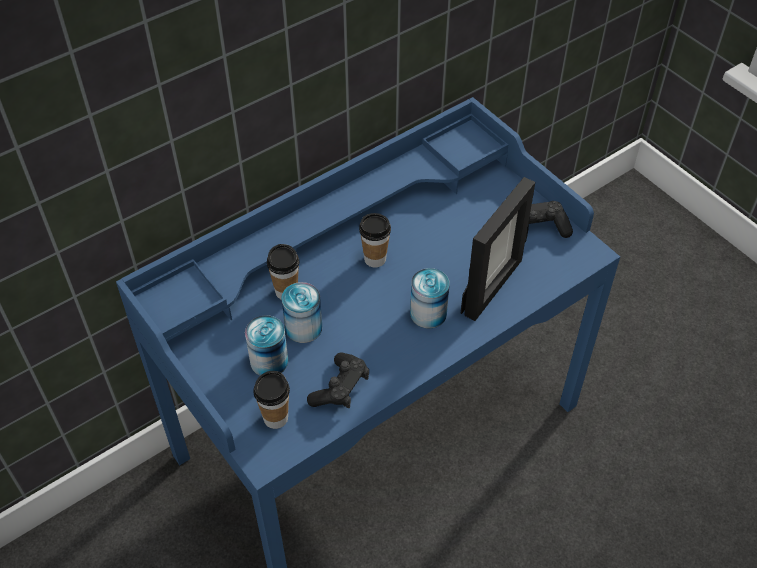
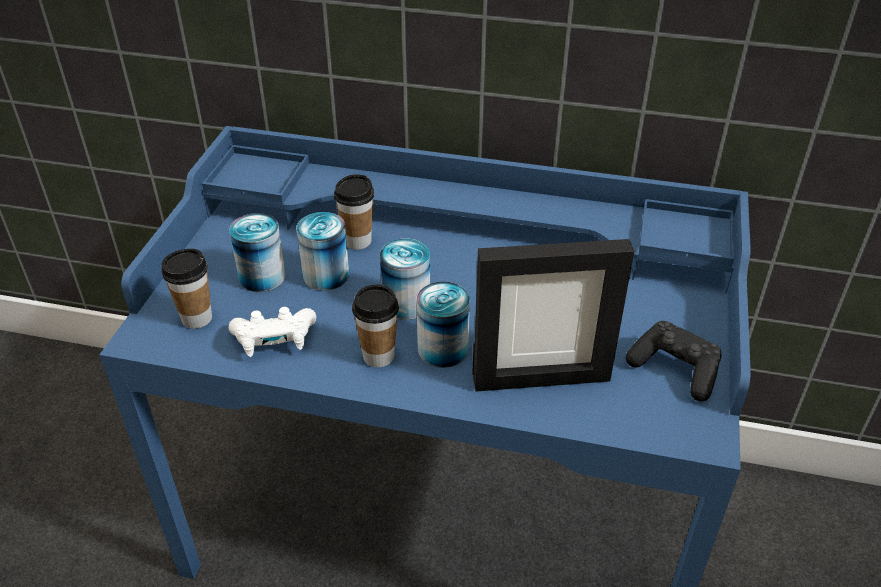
camera: 50 degrees right, 10 degrees down
(340, 389) = (275, 341): black game controller -> white game controller
(372, 305) = (406, 303): none -> can
(375, 259) = (467, 273): cup -> cup (378, 356)

